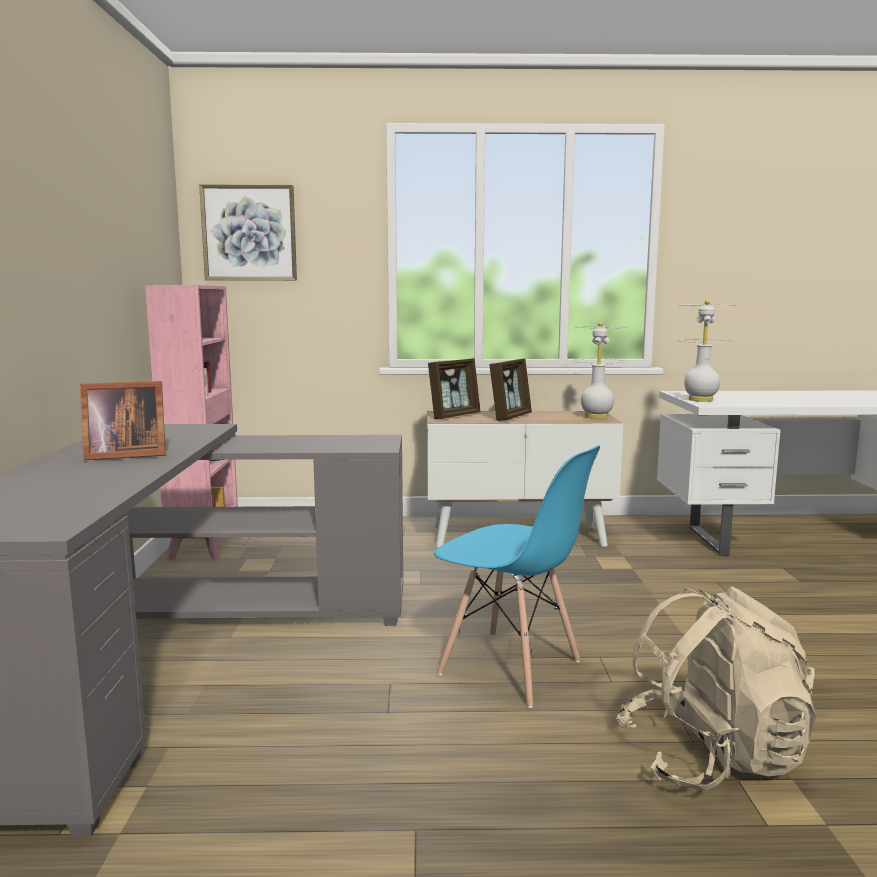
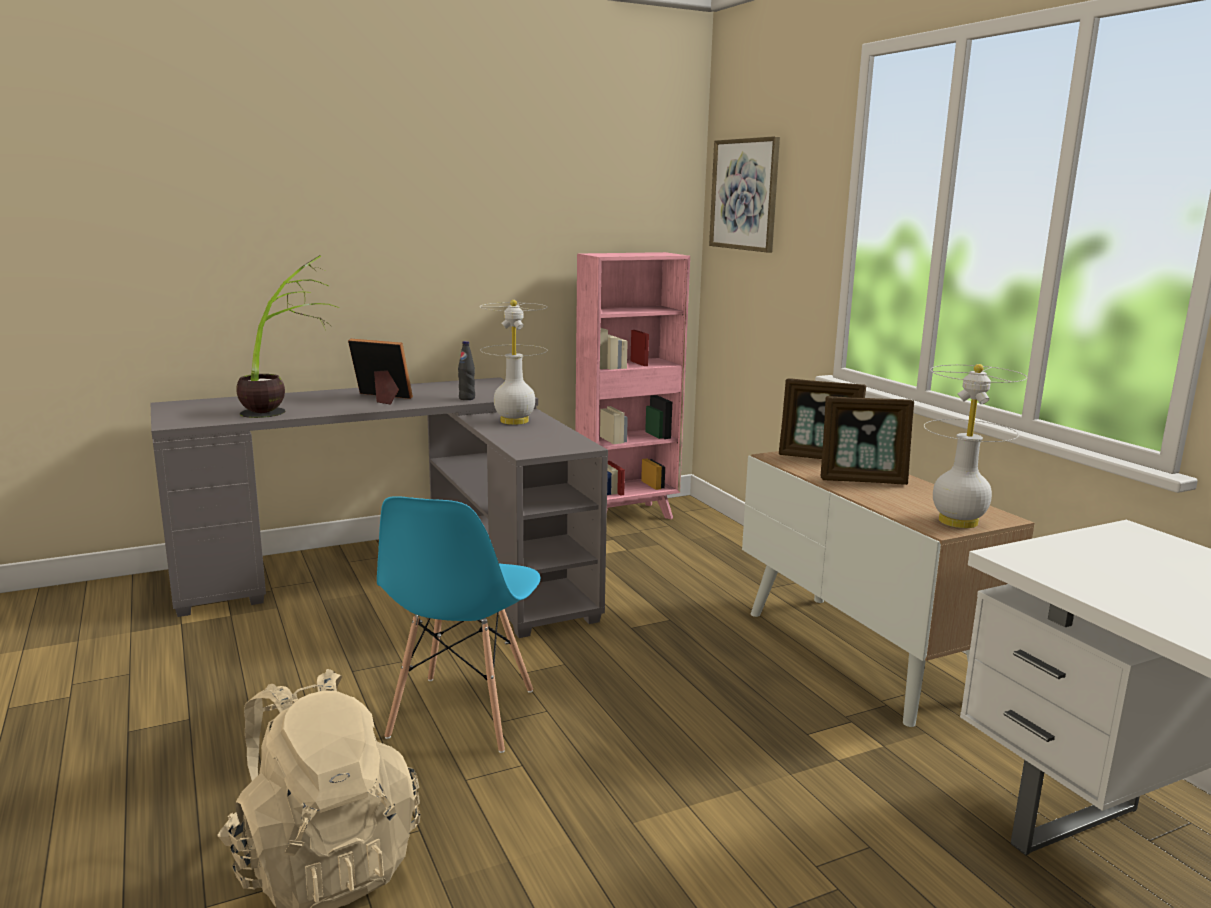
camera: 65 degrees right, 5 degrees up
(82, 484) = (286, 408): none -> potted plant
(123, 455) = (381, 398): picture frame -> picture frame turned 150 degrees clockwise
(193, 436) = (467, 398): none -> black bottle
(700, 399) = (1063, 549): white table lamp -> white table lamp (515, 421)

